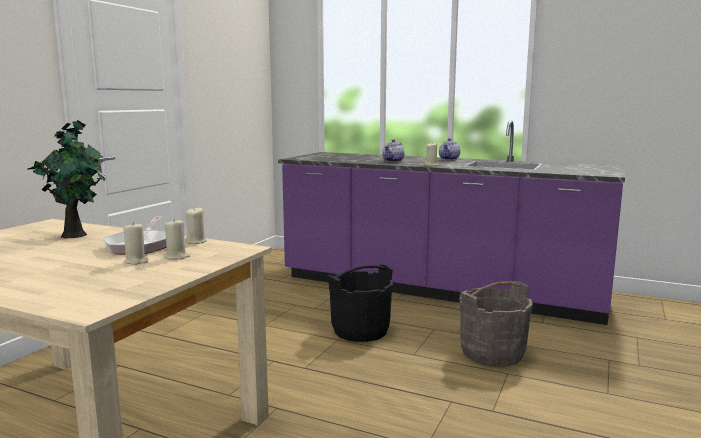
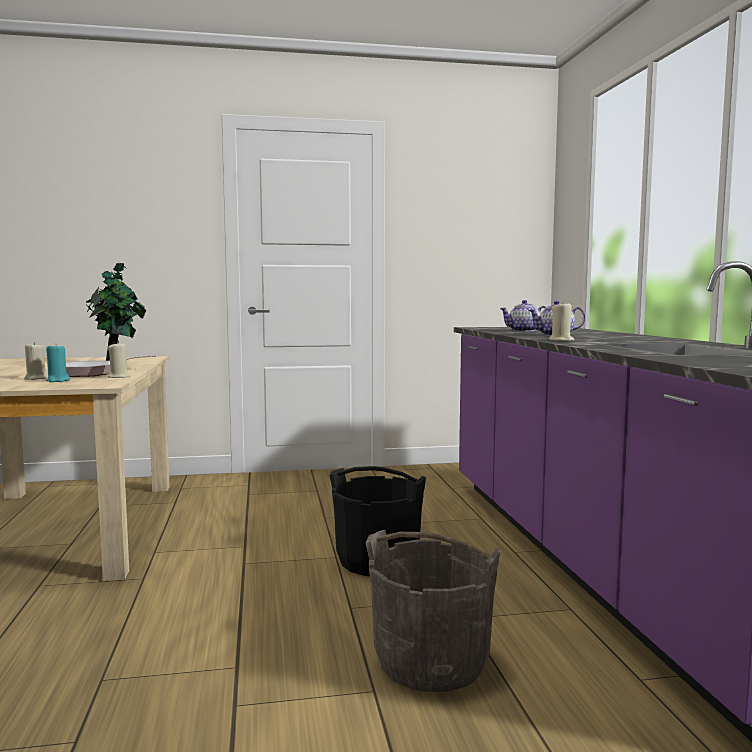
camera: 55 degrees right, 5 degrees down
(177, 257) = (58, 381): beige candle -> turquoise candle
(449, 159) = (659, 339): teapot -> teapot (524, 331)

